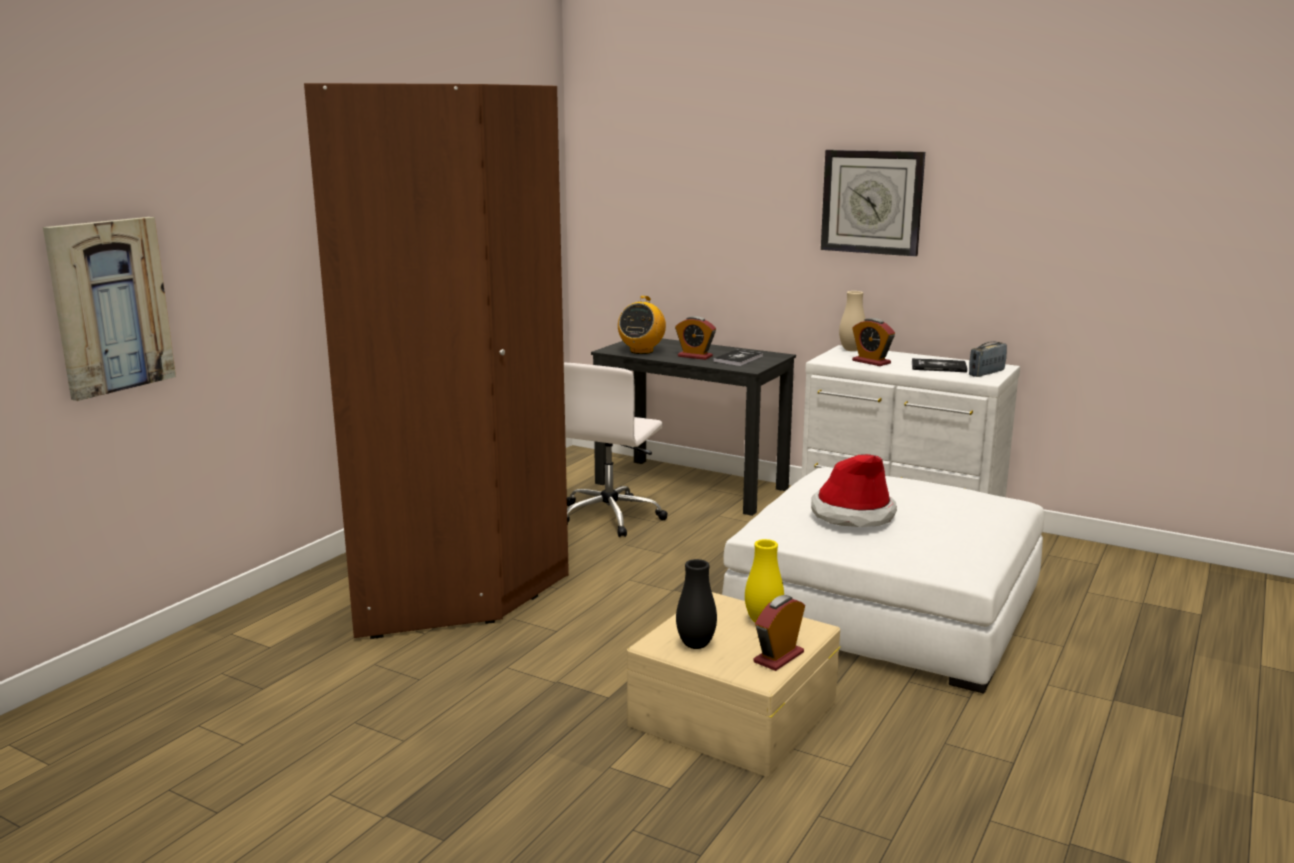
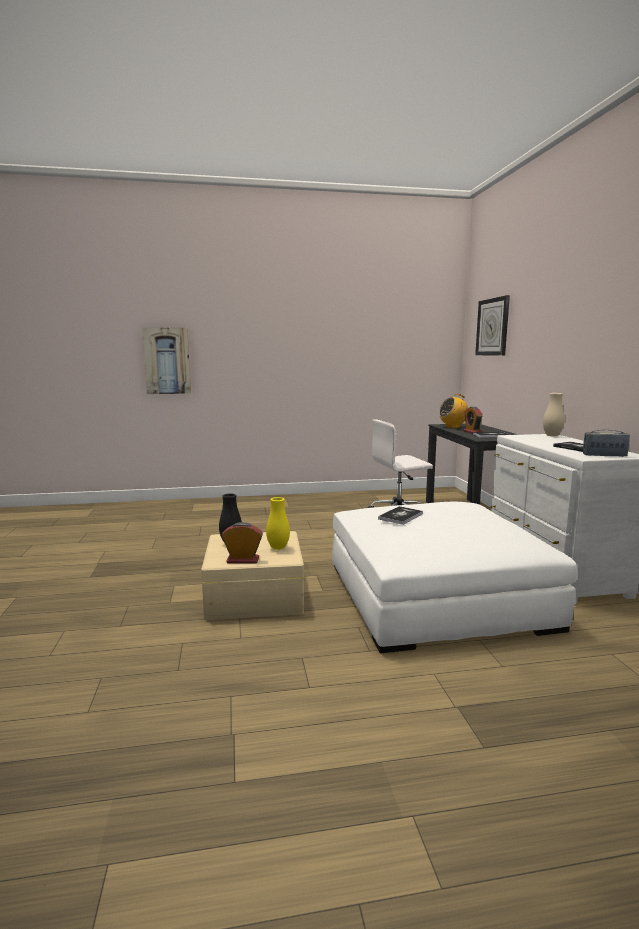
camera: 50 degrees right, 5 degrees down
(455, 578) = (288, 513): brown wardrobe -> none
(852, 514) = (401, 516): hat -> book
(871, 362) = (540, 440): alarm clock -> none
(872, 202) = (583, 328): wall clock -> wall clock (493, 327)

